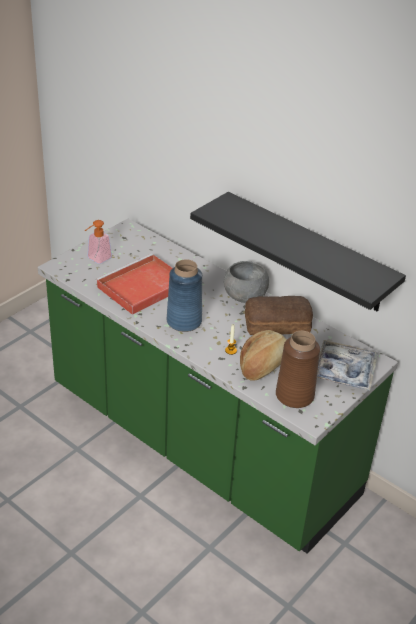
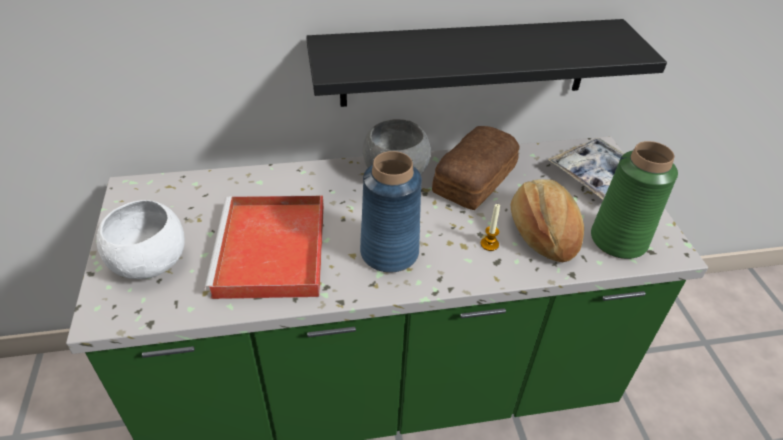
camera: 50 degrees left, 5 degrees up
(96, 259) = (150, 261): soap dispenser -> white bowl
(294, 396) = (619, 240): brown vase -> green vase

